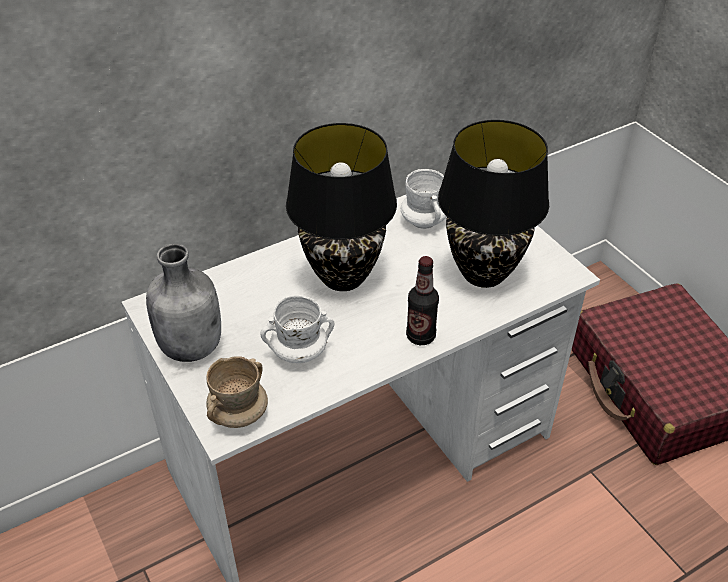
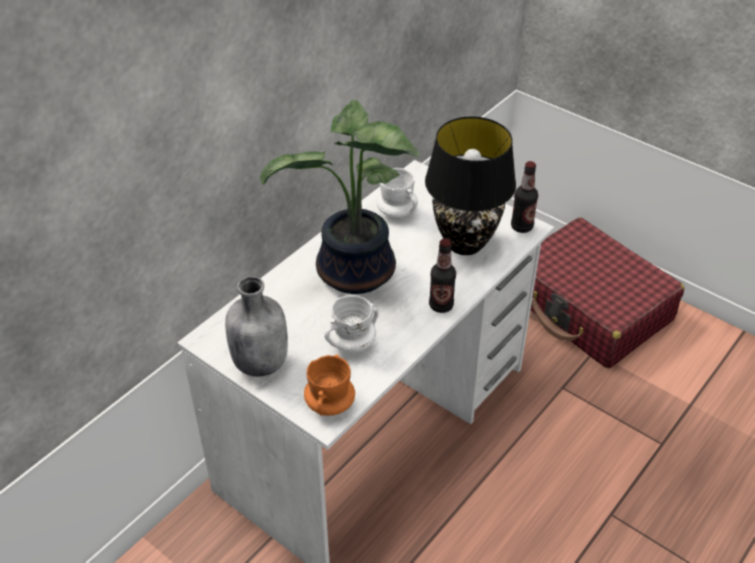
camera: 20 degrees left, 0 degrees up
(239, 414) = (330, 404): beige mug -> orange mug
(342, 278) = (354, 275): black table lamp -> potted plant
(560, 270) = (521, 227): none -> bottle

